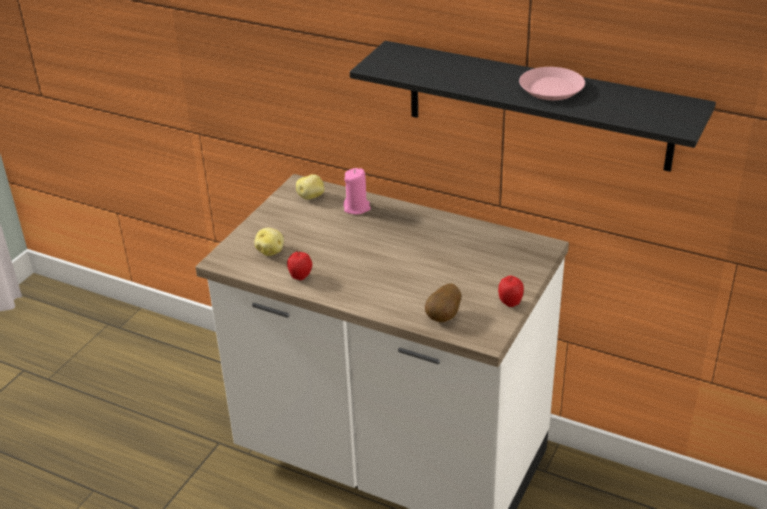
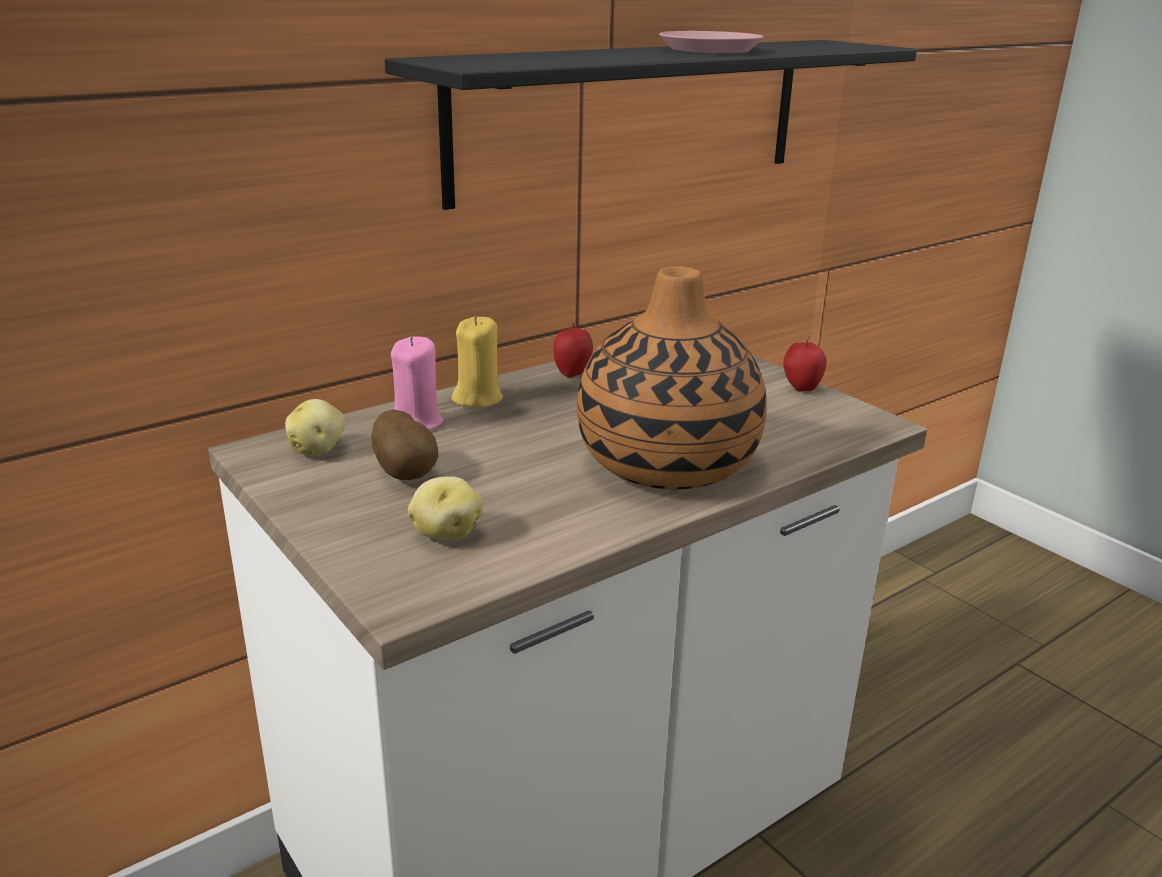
camera: 65 degrees left, 10 degrees down
(300, 277) = (574, 524): apple -> apple (572, 374)
(376, 284) = (666, 463): none -> vase
(397, 213) = (478, 398): none -> yellow candle
(444, 317) = (803, 436): potato -> potato (407, 473)

